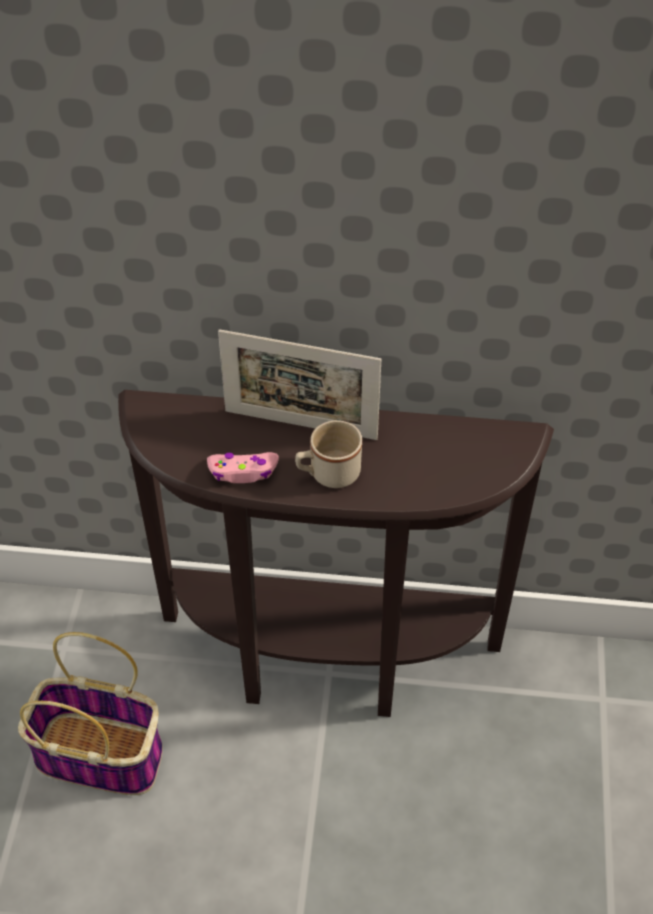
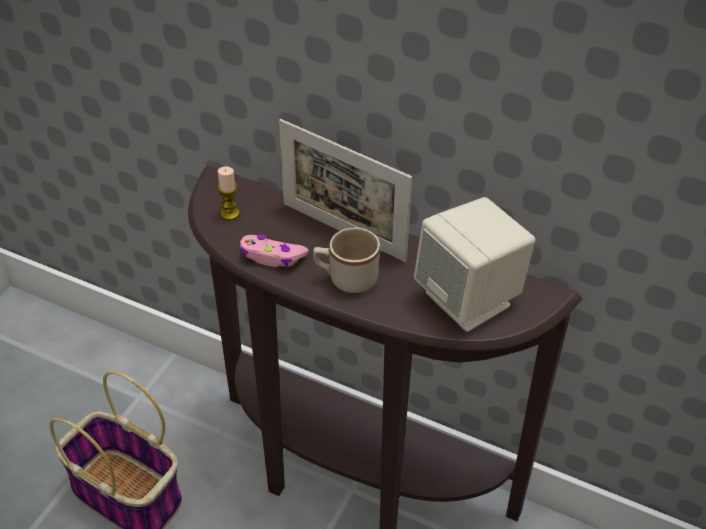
camera: 20 degrees right, 5 degrees down
(176, 437) = (230, 213): none -> candle
(454, 461) = (469, 299): none -> beige speaker

